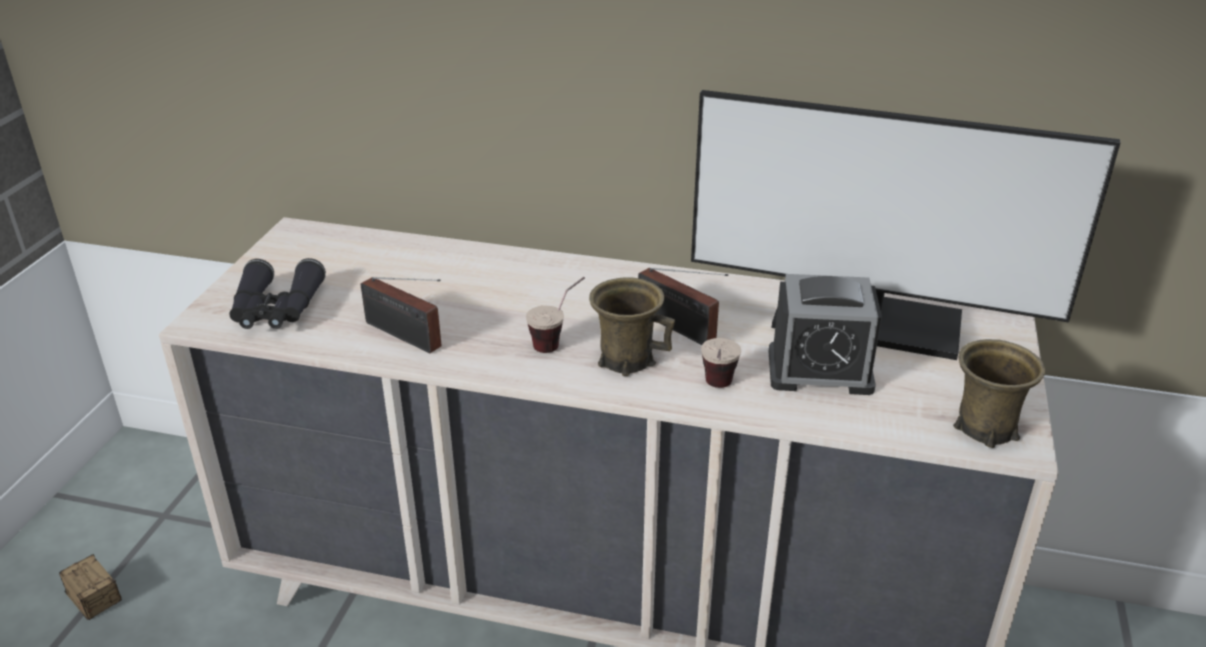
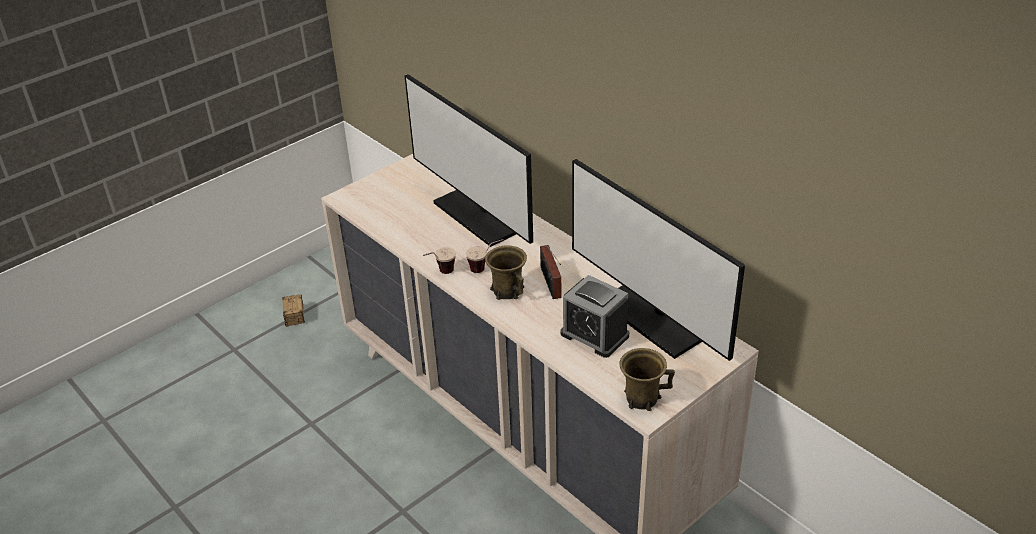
camera: 35 degrees right, 5 degrees up
(276, 310) = (377, 202): black binoculars -> none
(406, 337) = (420, 239): radio -> none
(468, 277) = (479, 216): none -> monitor
(717, 390) = (532, 324): cup -> cup (440, 274)

